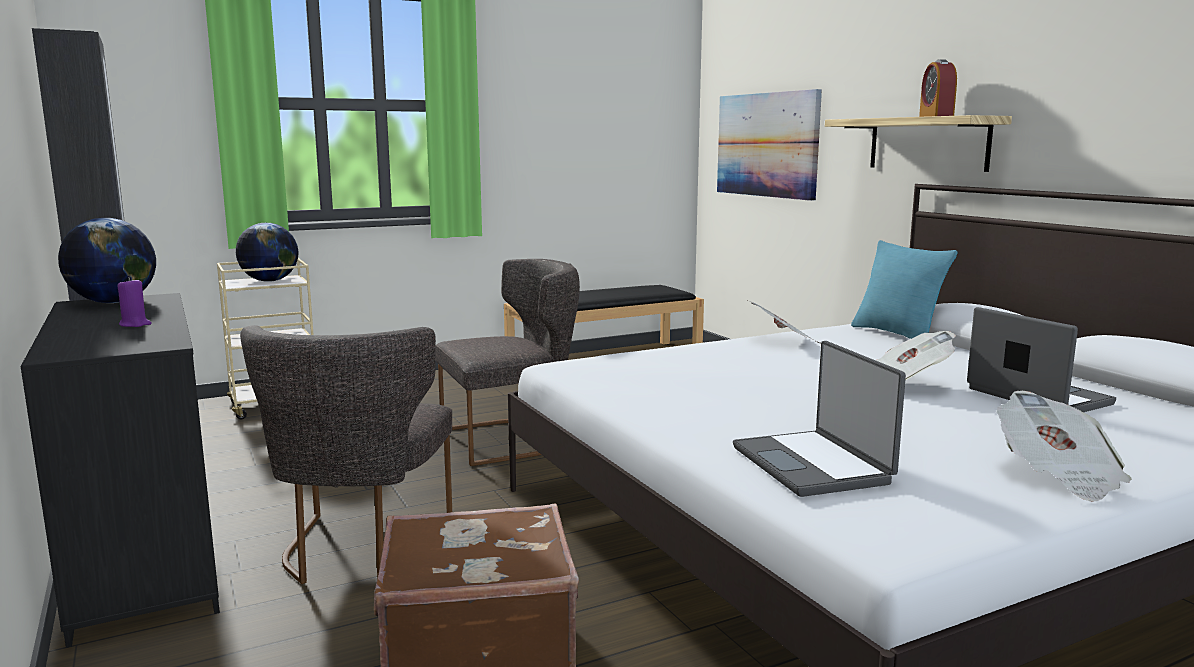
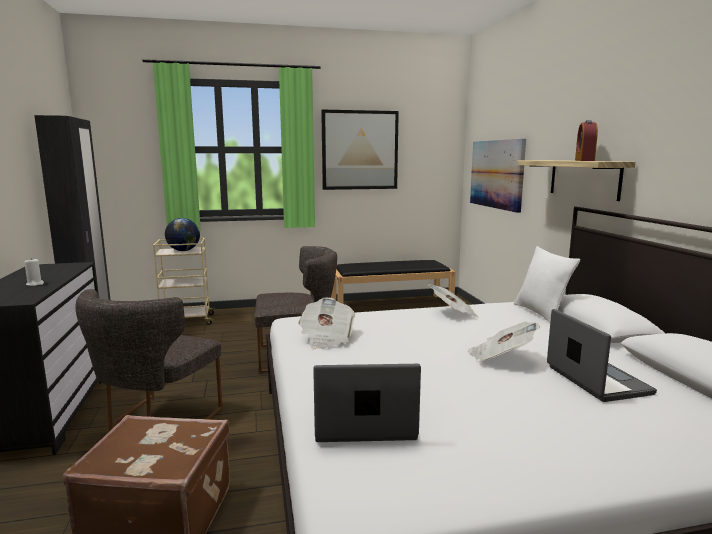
camera: 15 degrees right, 0 degrees up
(113, 302) = (51, 267): globe -> none
(135, 324) = (35, 284): purple candle -> white candle
(546, 108) = (359, 150): none -> picture
(813, 465) = (364, 424): laptop -> laptop turned 90 degrees clockwise
(896, 334) = (540, 313): turquoise pillow -> white pillow
(1058, 476) = (542, 461): newspaper -> newspaper (326, 338)

